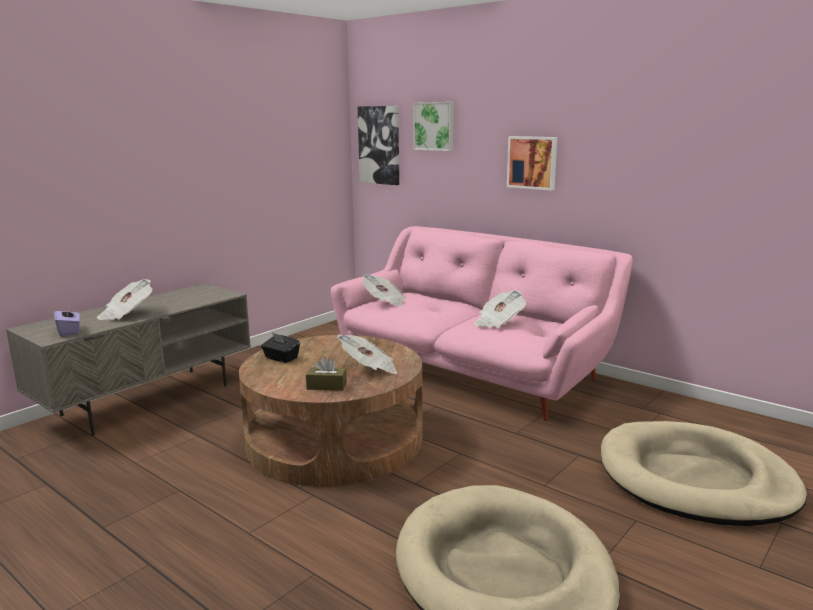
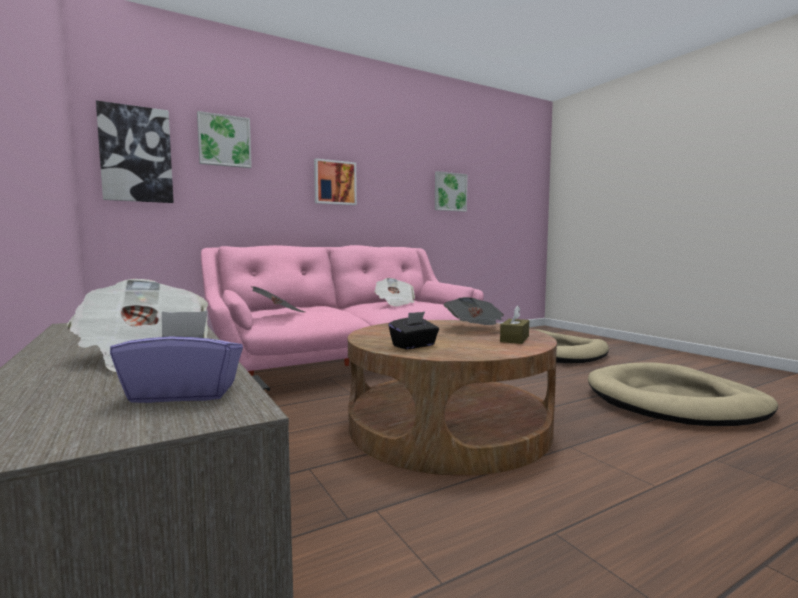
camera: 70 degrees left, 10 degrees down
(712, 171) = (449, 192): none -> picture

